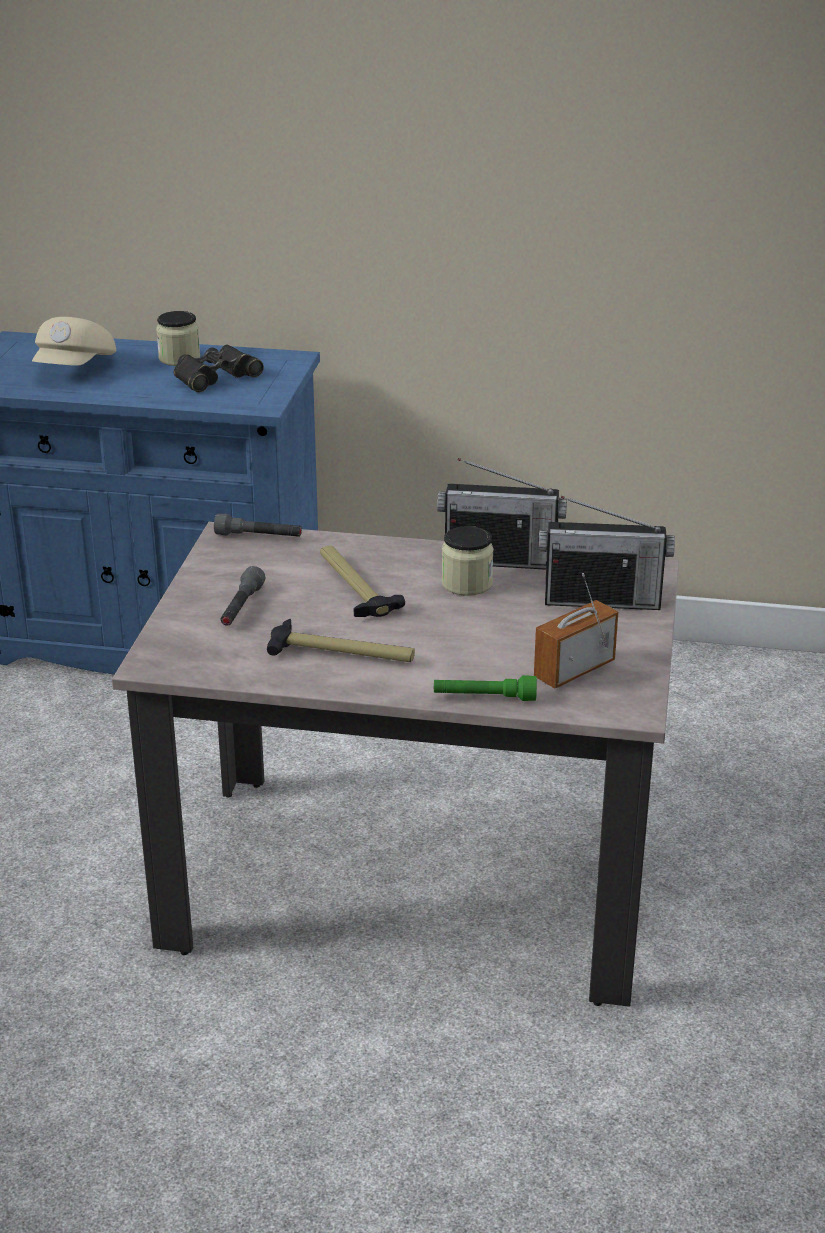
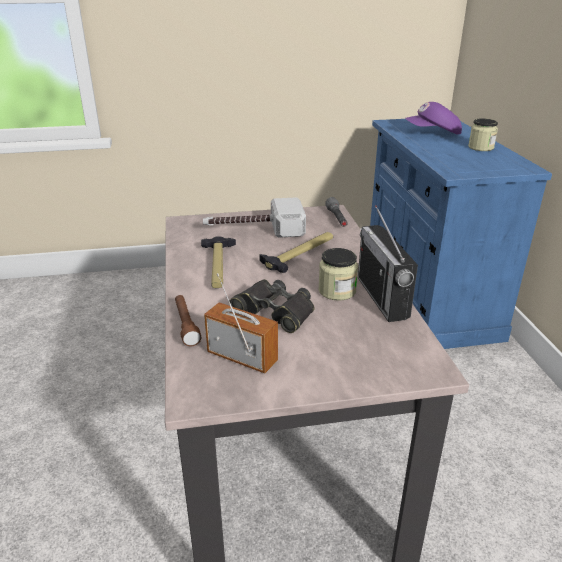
camera: 70 degrees right, 0 degrees up
(75, 369) = (433, 133): beige cap -> purple cap
(215, 377) = (472, 158): black binoculars -> black binoculars (275, 311)
(241, 607) = (254, 230): grey flashlight -> hammer
(484, 698) = (186, 325): green flashlight -> brown flashlight
(602, 600) = (359, 353): radio -> none

